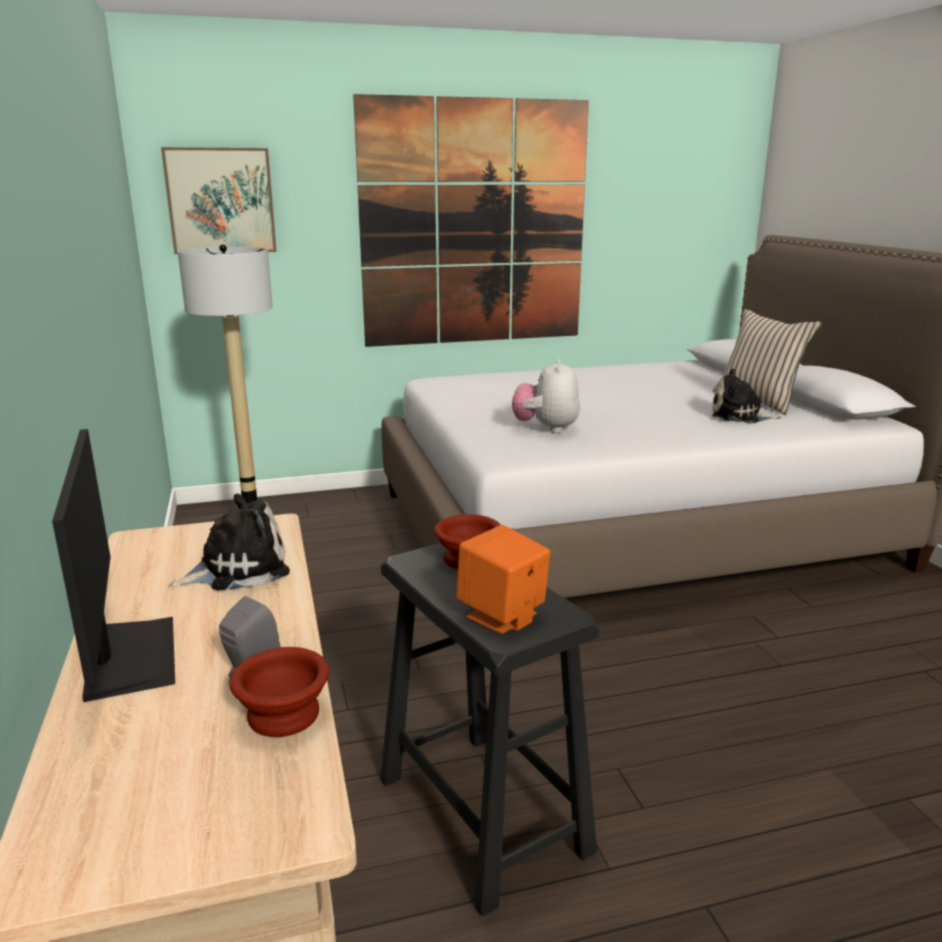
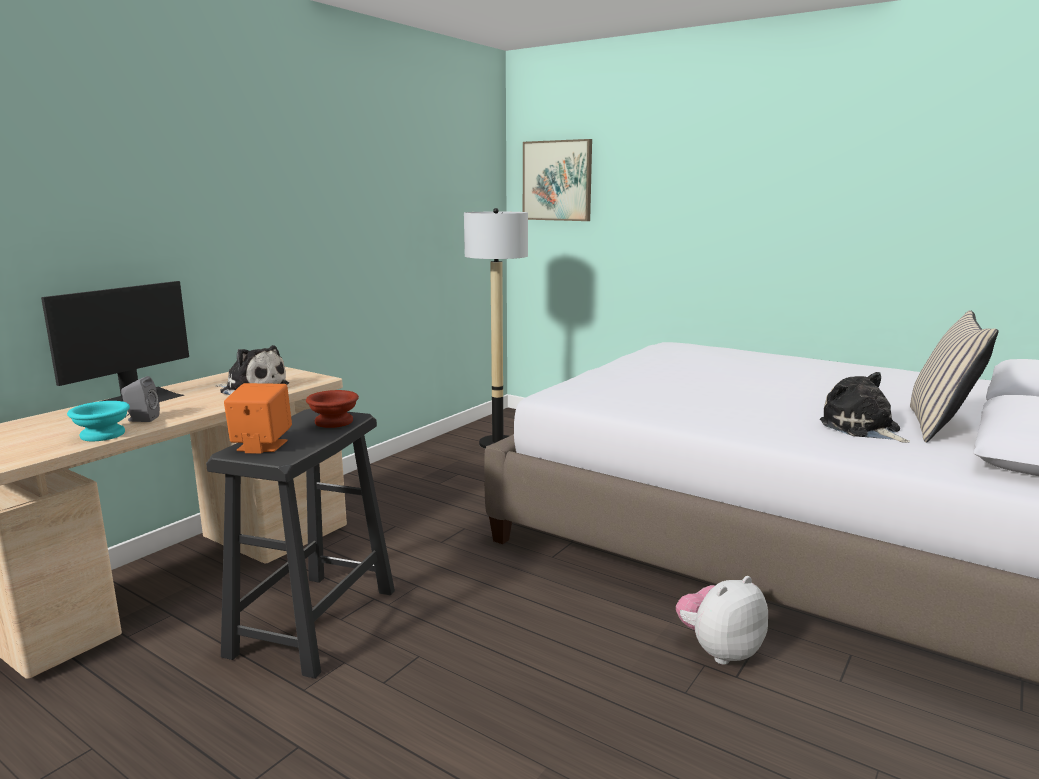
camera: 50 degrees right, 5 degrees down
(284, 716) = (101, 435): brown bowl -> turquoise bowl
(474, 225) = (760, 204): picture -> none
(546, 429) = (640, 388): plush toy -> plush toy (719, 651)

